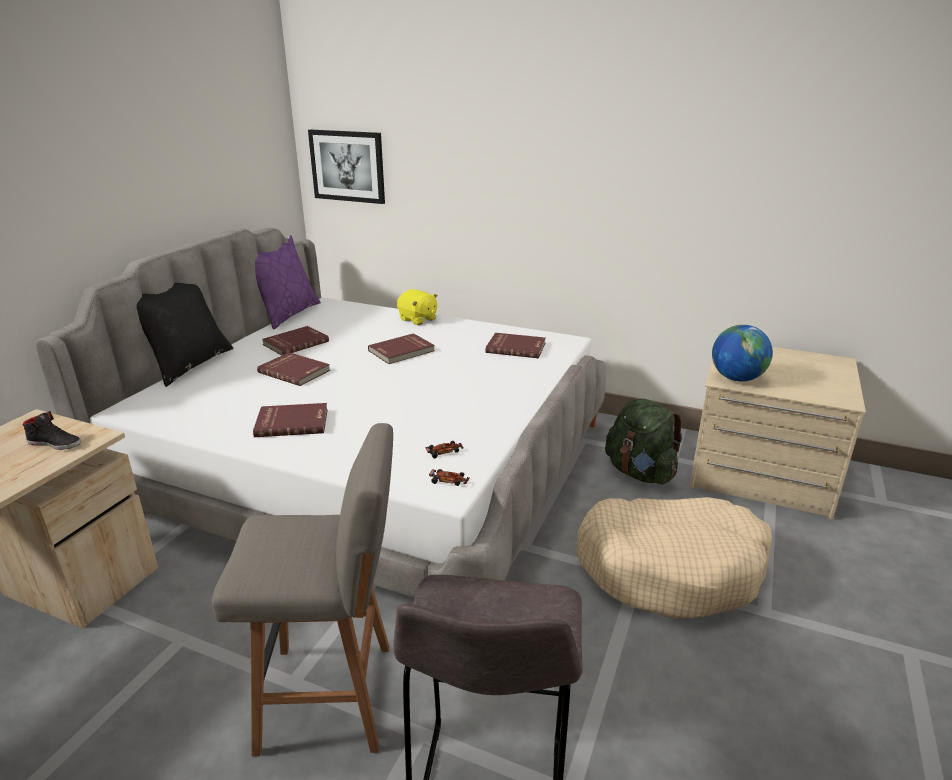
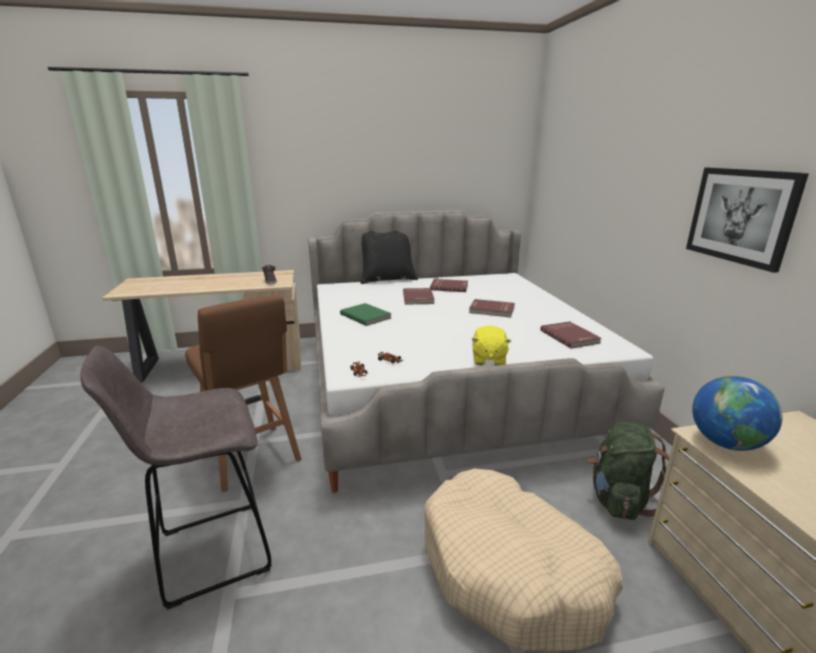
camera: 55 degrees right, 5 degrees down
(287, 314) = (477, 274): purple pillow -> none
(292, 422) = (366, 316): red book -> green book
(332, 697) = (252, 458): grey stool -> brown stool
(347, 166) = (553, 180): picture -> picture (741, 216)
(418, 319) = (542, 299): yellow plush toy -> yellow plush toy (488, 359)

